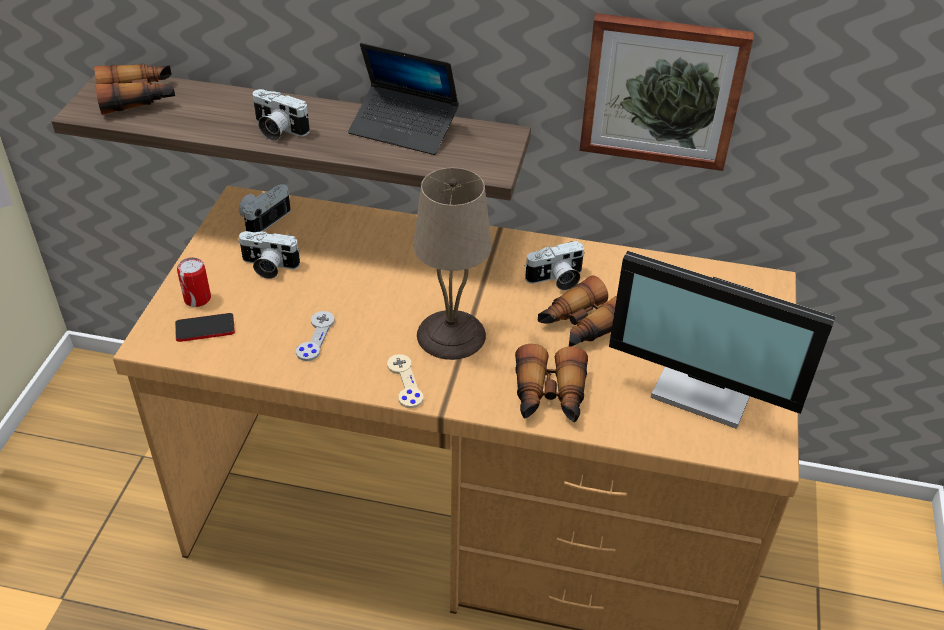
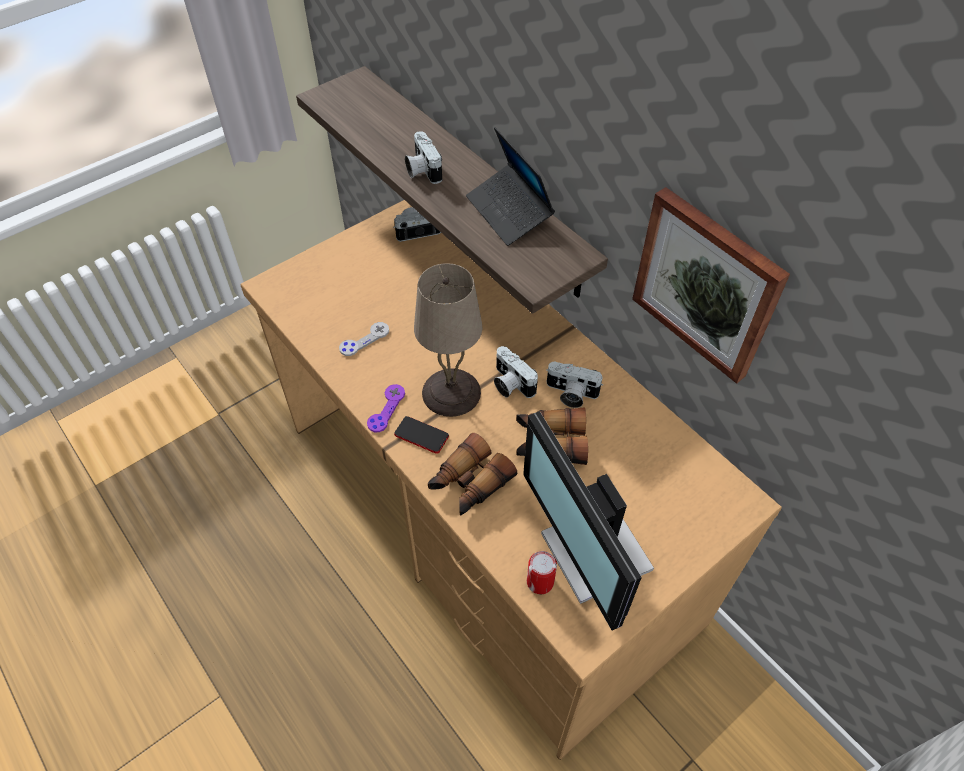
camera: 40 degrees right, 10 degrees up
(138, 98) = (362, 101): binoculars -> none
(197, 298) = (322, 269): can -> can (540, 582)
(205, 328) = (307, 294): phone -> phone (421, 435)
(268, 267) = (386, 269): camera -> camera (510, 384)
(405, 382) = (386, 409): beige game controller -> purple game controller

